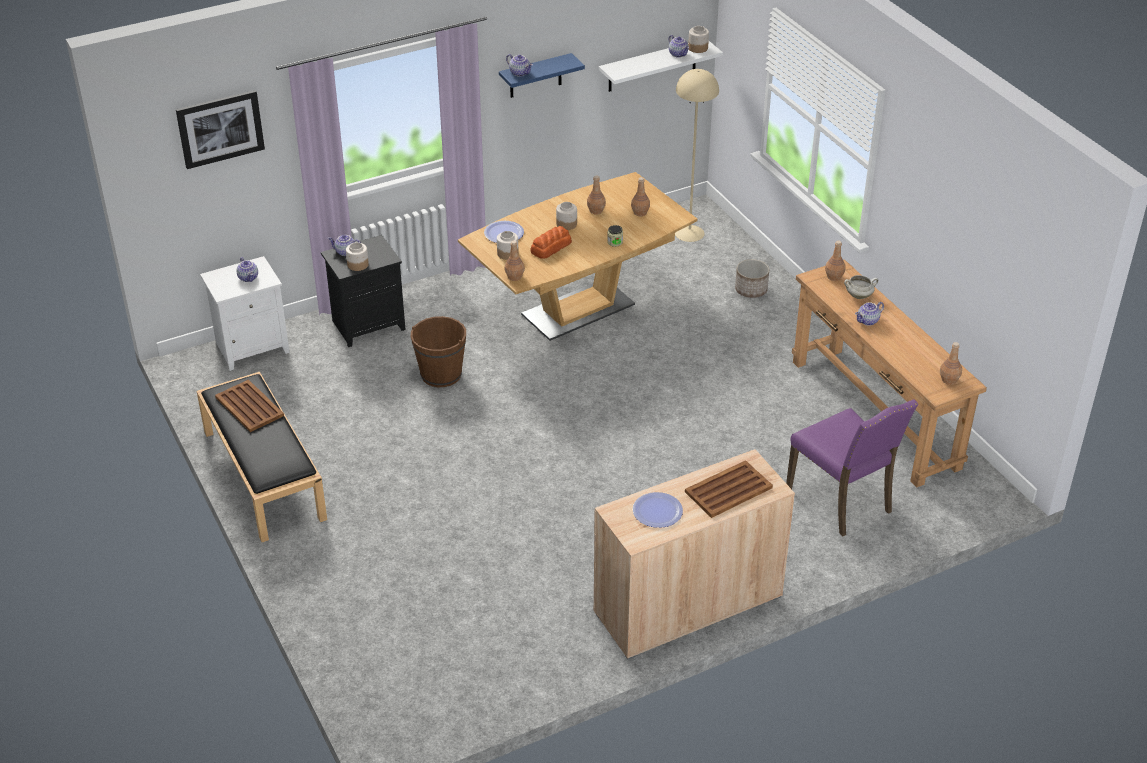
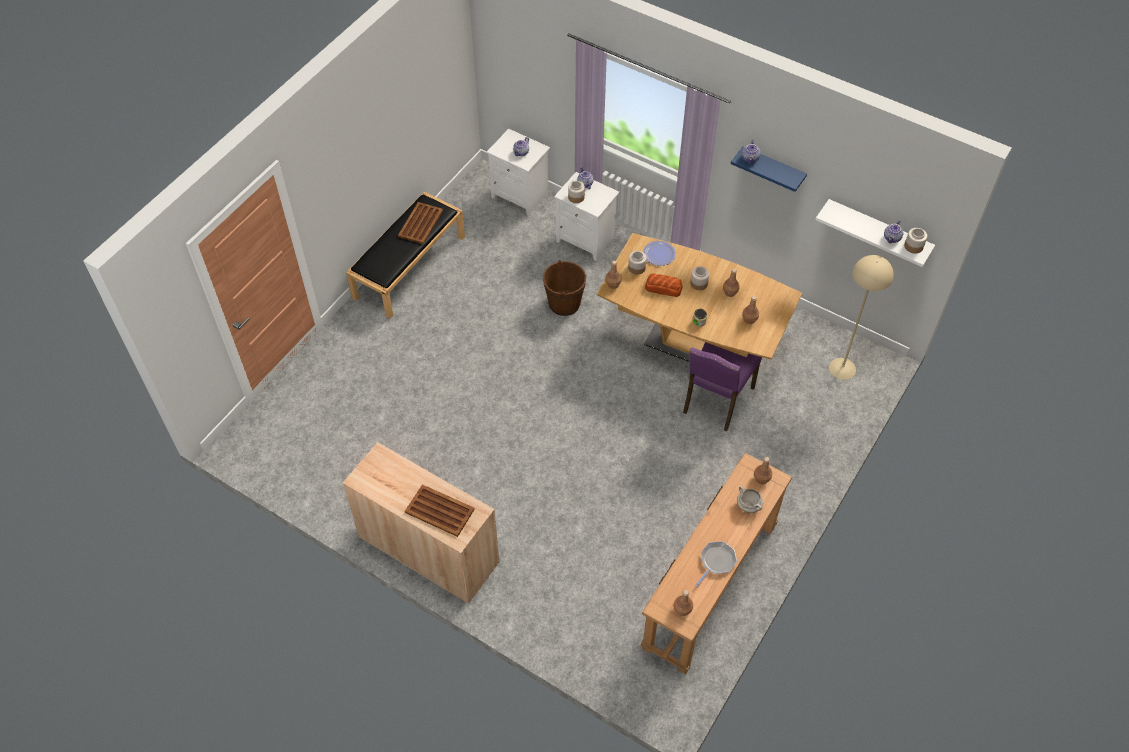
camera: 60 degrees right, 15 degrees up
(220, 128) = (535, 48): picture -> none
(368, 324) = (587, 239): black nightstand -> white nightstand
(657, 511) = (394, 478): plate -> none
(751, 290) = (802, 440): planter -> none
(842, 501) = (593, 603): purple chair -> purple chair (716, 400)
(868, 321) = (719, 525): teapot -> none
(908, 339) = (716, 561): none -> frying pan

